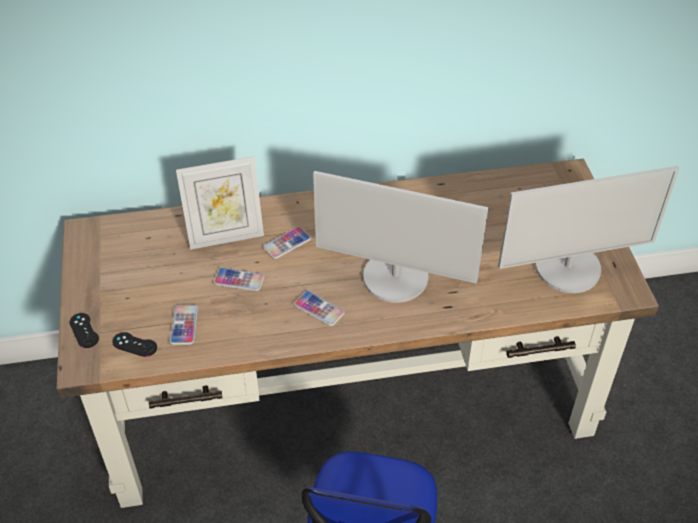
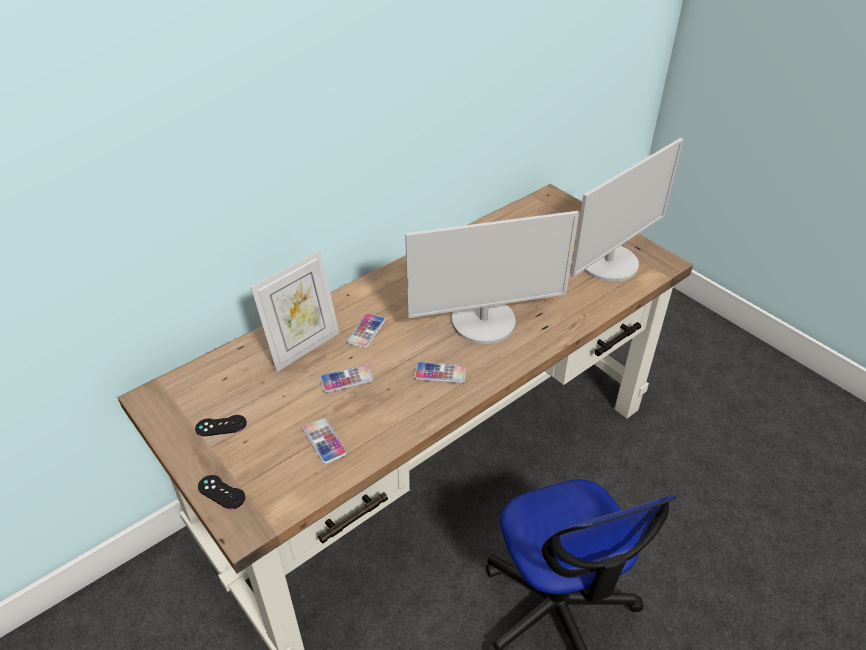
camera: 30 degrees left, 5 degrees down
(134, 344) = (287, 481): black game controller -> black game controller (221, 426)

